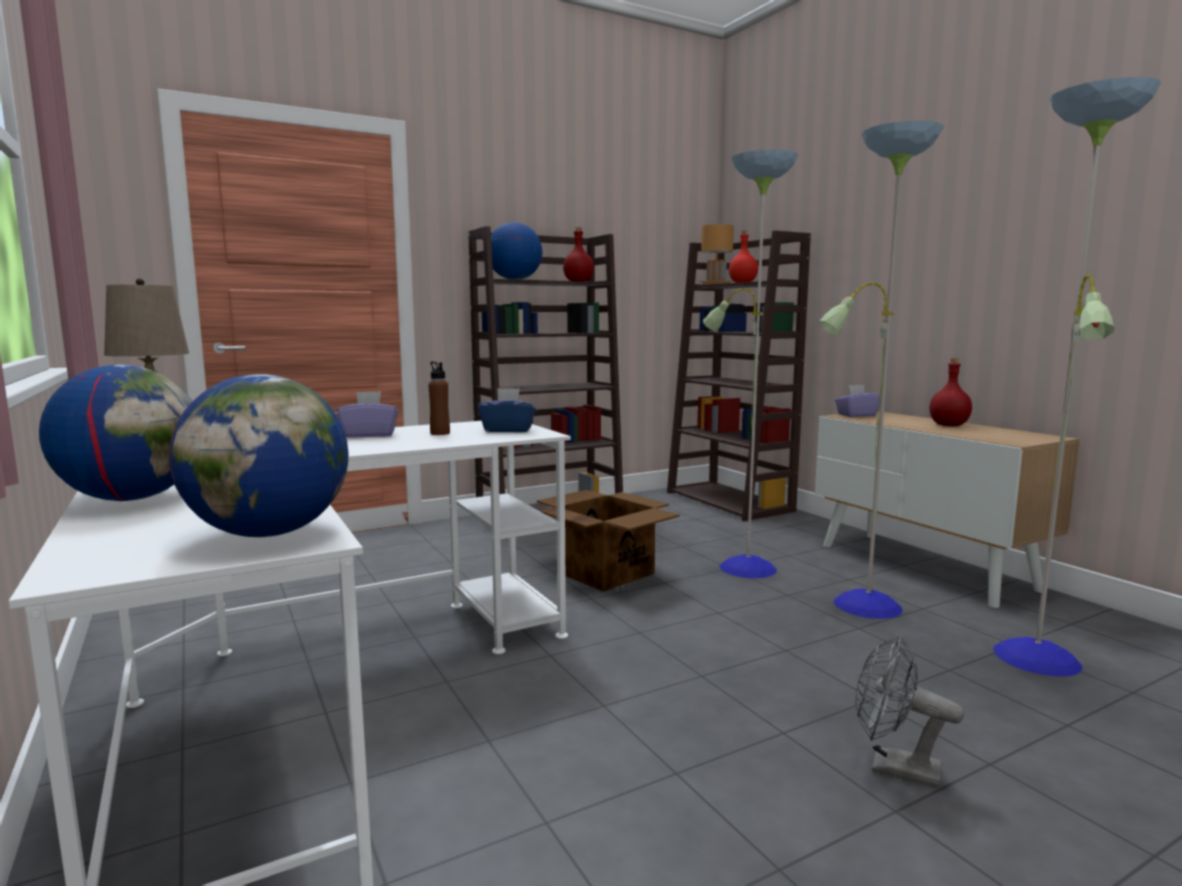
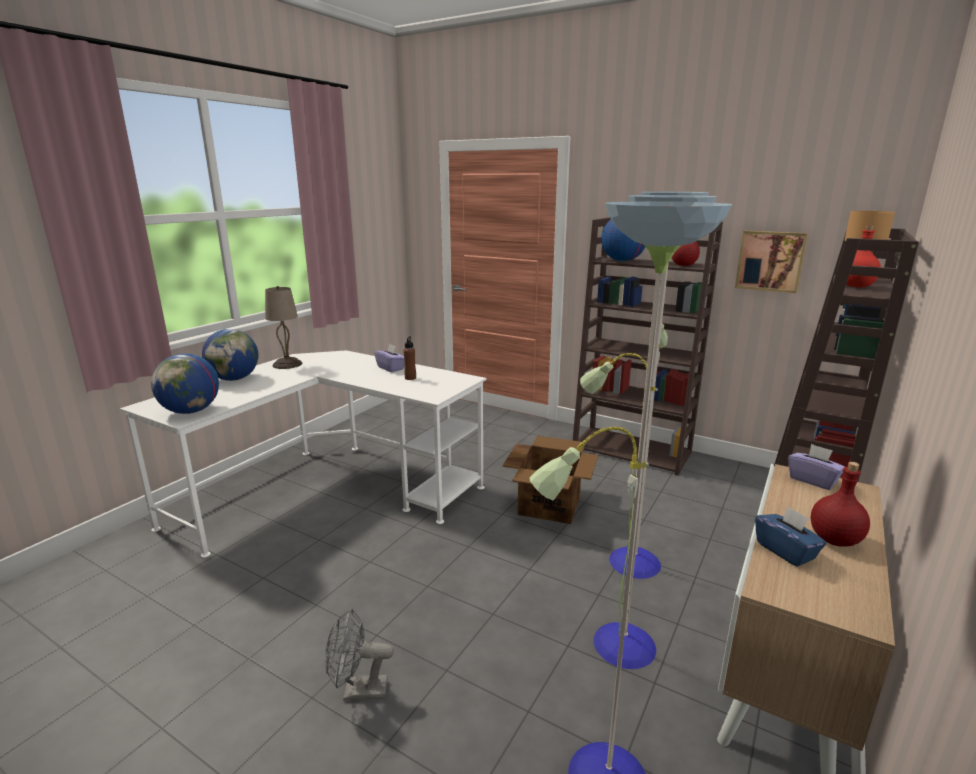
camera: 60 degrees right, 10 degrees up
(508, 430) = (438, 387): blue tissue box -> blue tissue box (785, 551)
(630, 278) = (770, 261): none -> picture
(893, 768) = (358, 691): grey fan -> grey fan turned 90 degrees counterclockwise

